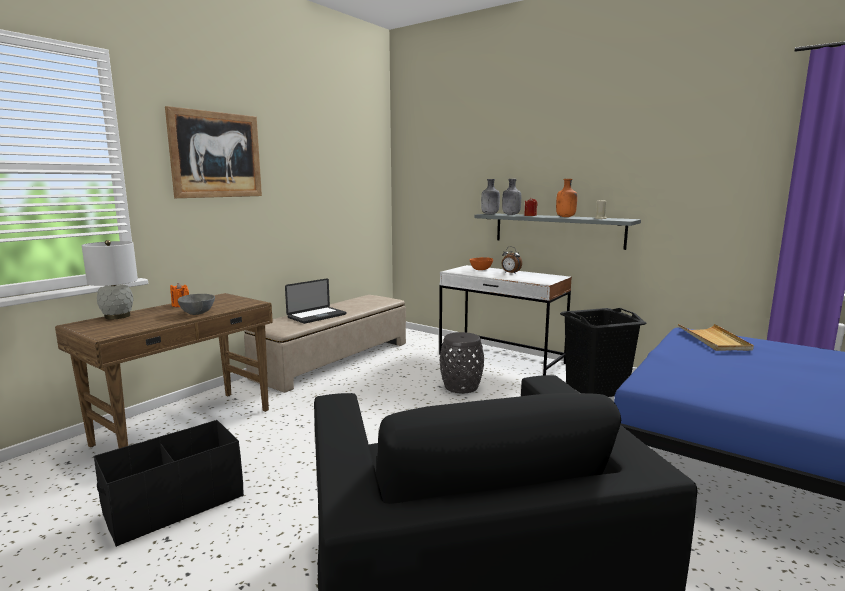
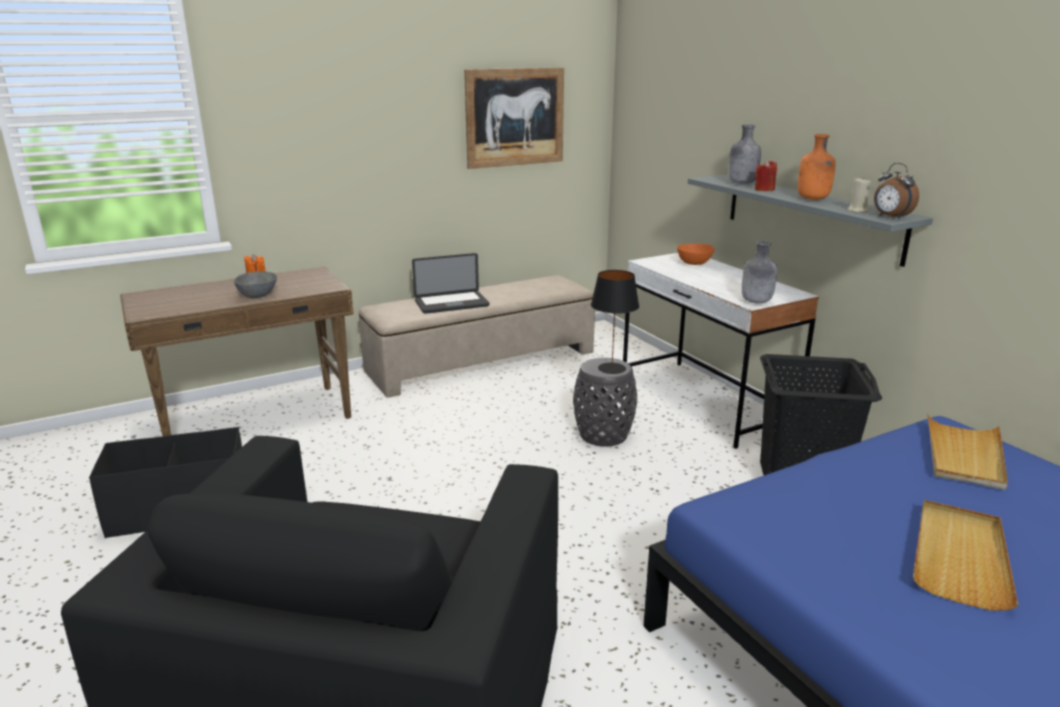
camera: 25 degrees right, 10 degrees up
(117, 316) = (183, 288): white table lamp -> none
(216, 155) = (322, 87): picture -> picture (515, 117)
(466, 337) = (611, 368): none -> black table lamp
(490, 214) = (714, 178): grey bottle -> grey bottle (756, 302)
(510, 273) = (728, 276): alarm clock -> alarm clock (890, 217)
(778, 380) = (959, 557): none -> beige tray

